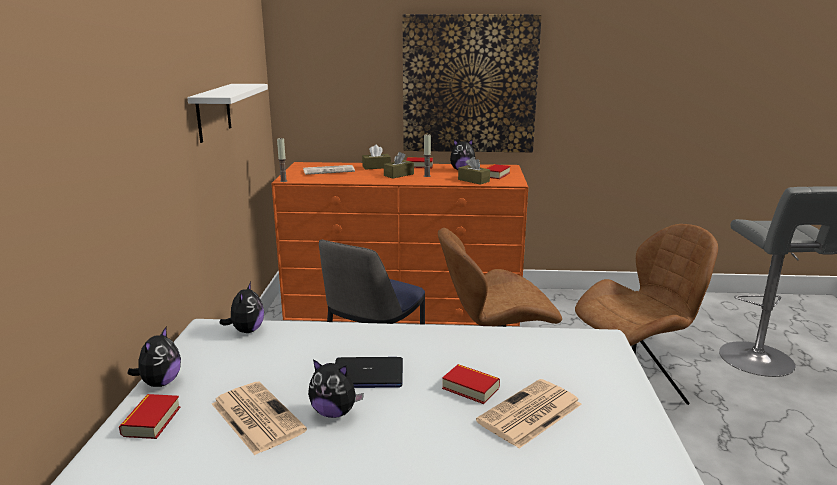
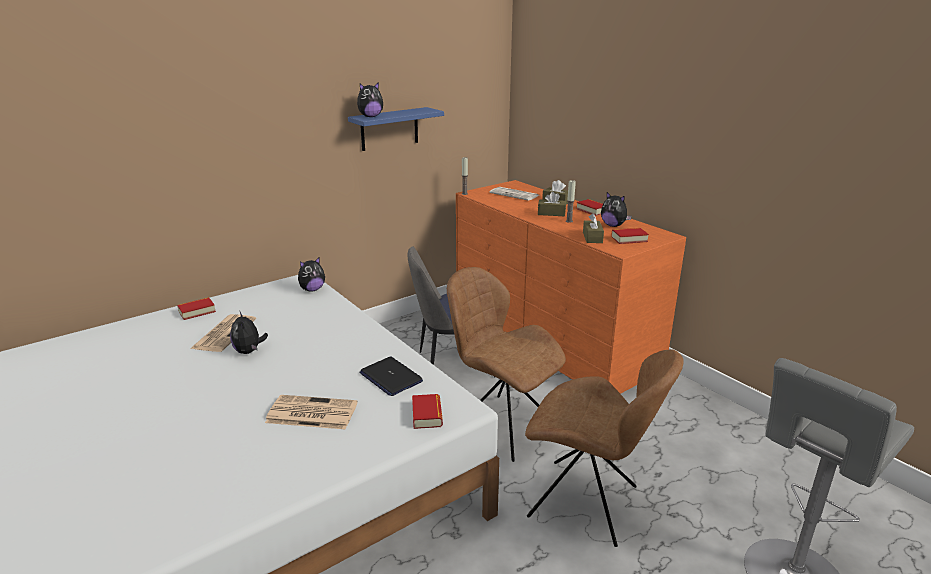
camera: 50 degrees right, 5 degrees up
(160, 383) = (233, 296): plush toy -> plush toy (370, 117)
(213, 112) = (389, 129): white shelf -> blue shelf
(367, 374) = (301, 343): laptop -> laptop (390, 377)
(469, 85) = (653, 137): picture -> none
(470, 388) = (322, 381): book -> book (427, 415)

